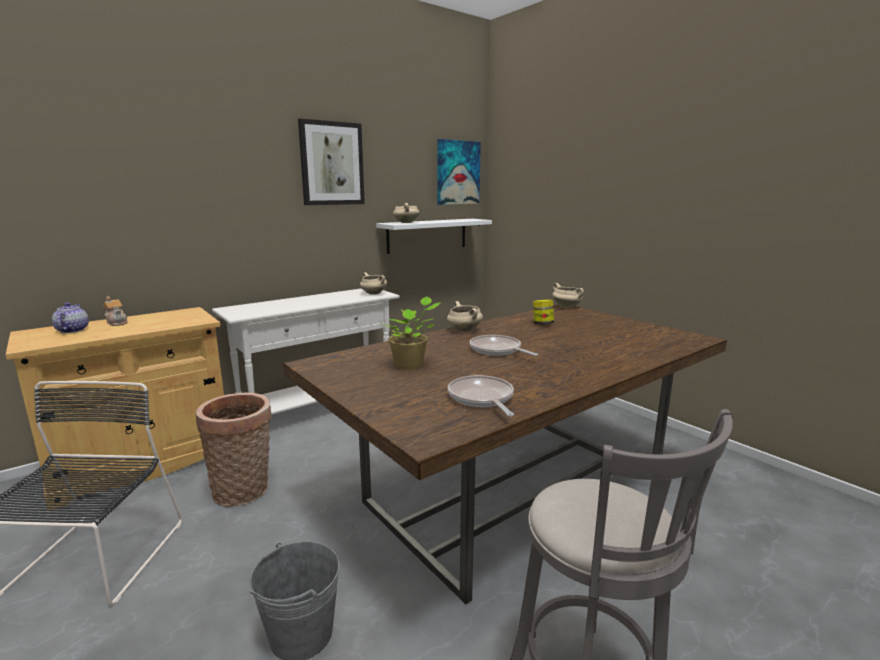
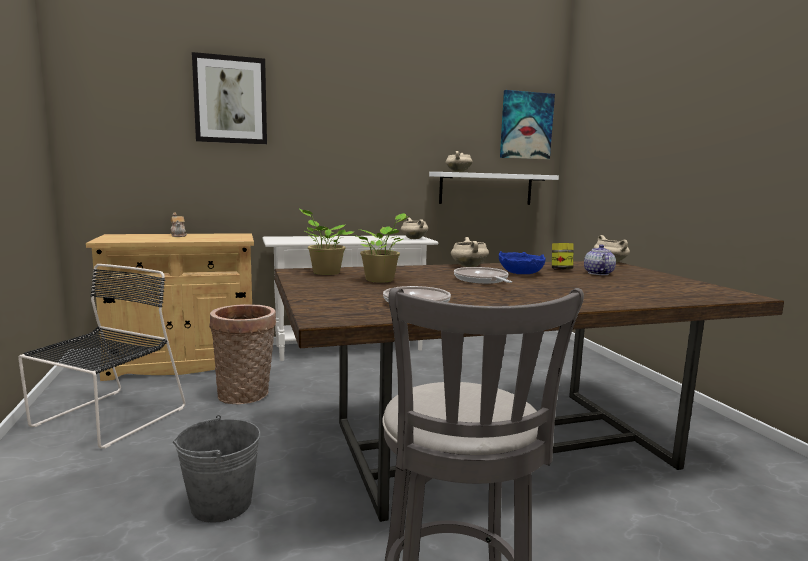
camera: 20 degrees right, 5 degrees down
(72, 330) = (143, 236): teapot -> teapot (598, 273)
(332, 164) = (387, 111): picture -> picture (230, 100)
(342, 361) = (324, 272): none -> potted plant
(516, 334) = (521, 273): none -> blue bowl

